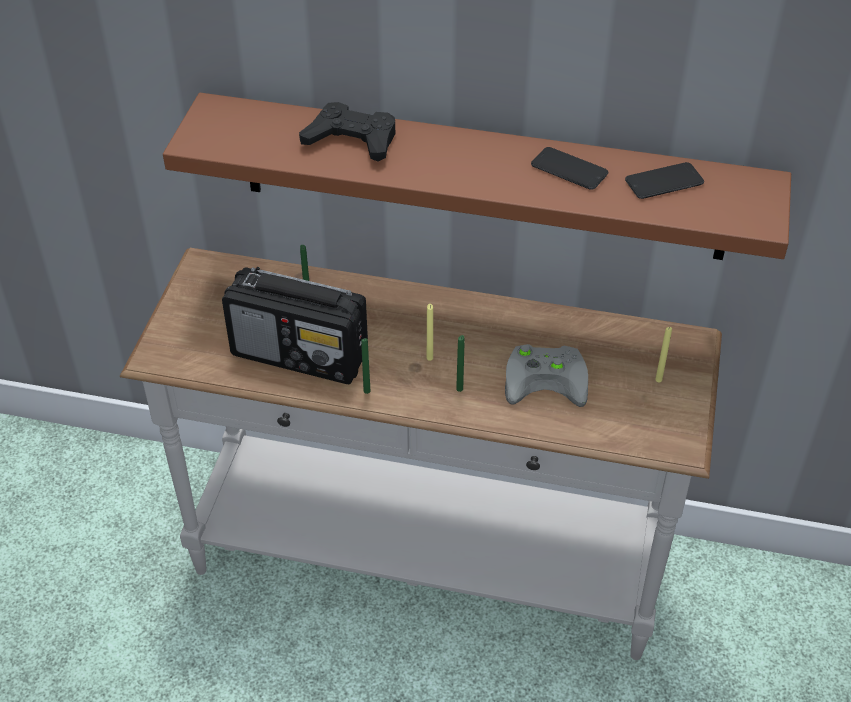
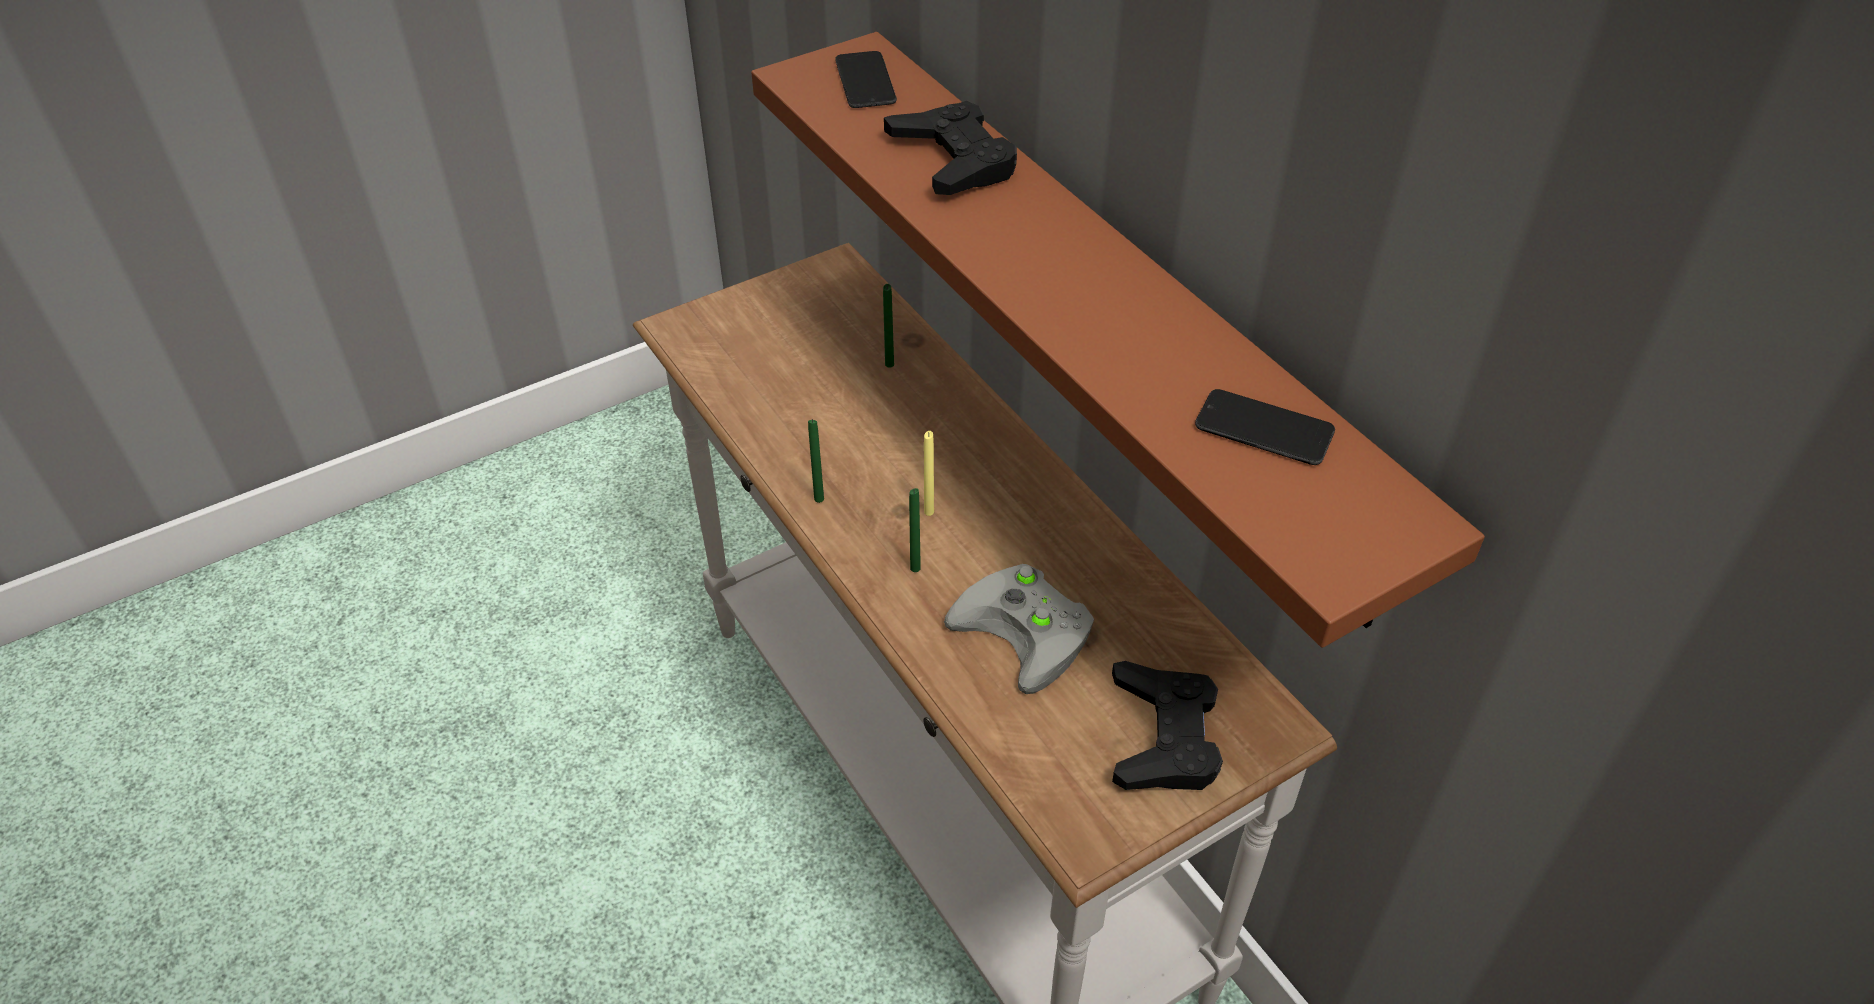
camera: 45 degrees right, 0 degrees up
(301, 355) = (806, 416): radio -> none
(569, 169) = (1157, 338): phone -> phone (865, 81)
(658, 380) = (1163, 736): yellow candle -> black game controller

